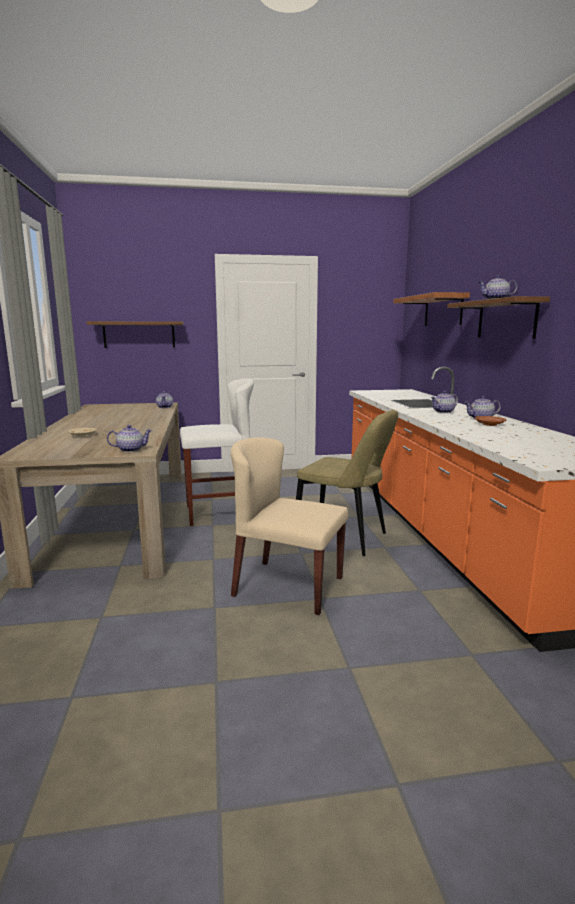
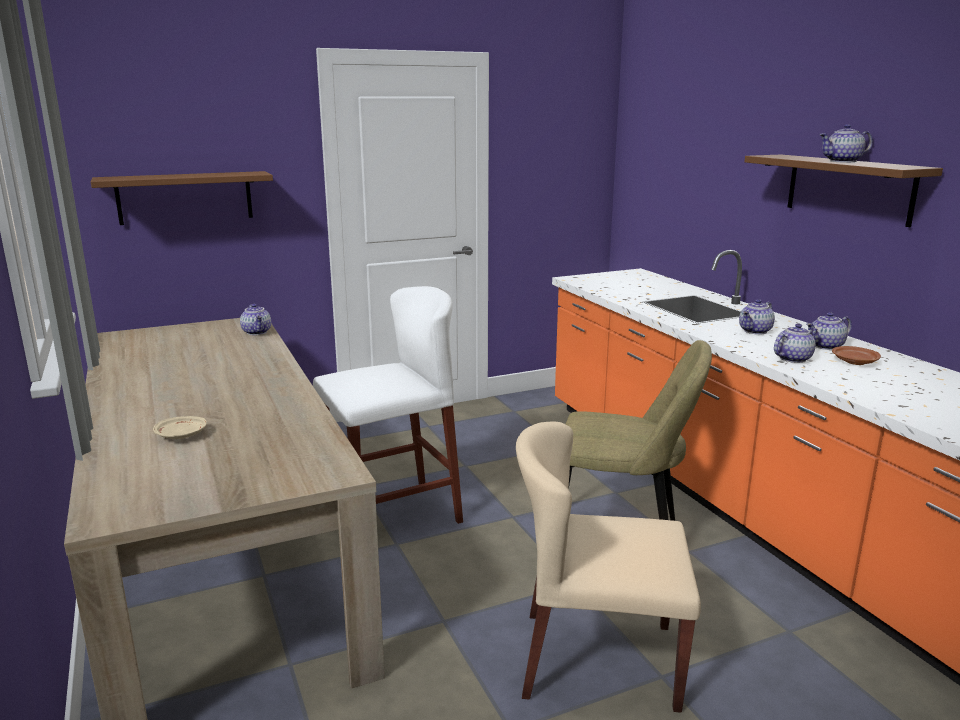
camera: 15 degrees left, 5 degrees up
(131, 450) = (315, 470): teapot -> teapot (792, 358)
(443, 311) = (708, 154): shelf -> none

